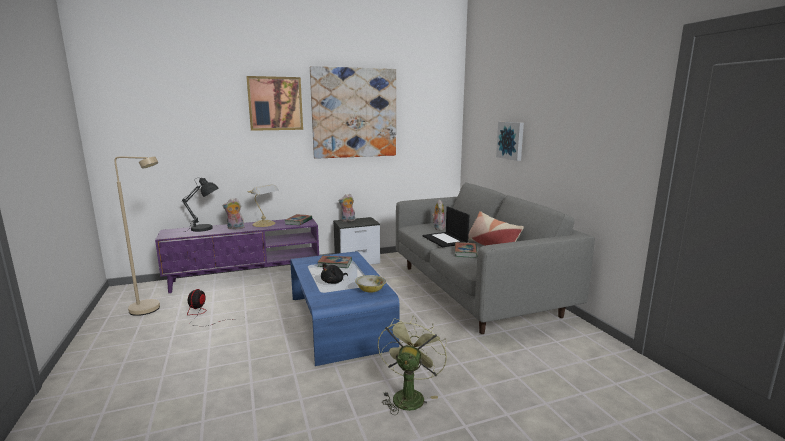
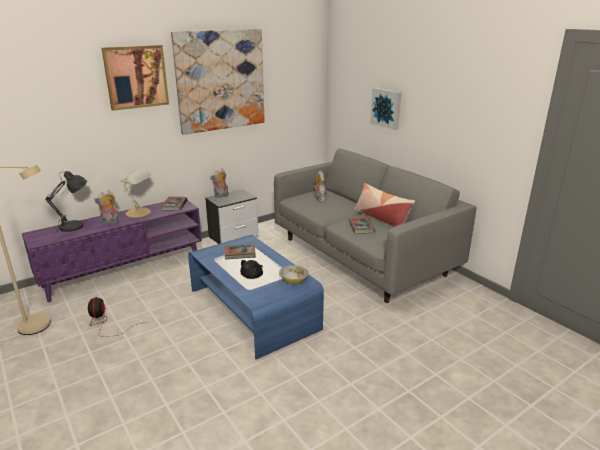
camera: 15 degrees left, 10 degrees up
(409, 395) = (352, 372): green fan -> none
(445, 240) = (334, 213): laptop -> none

